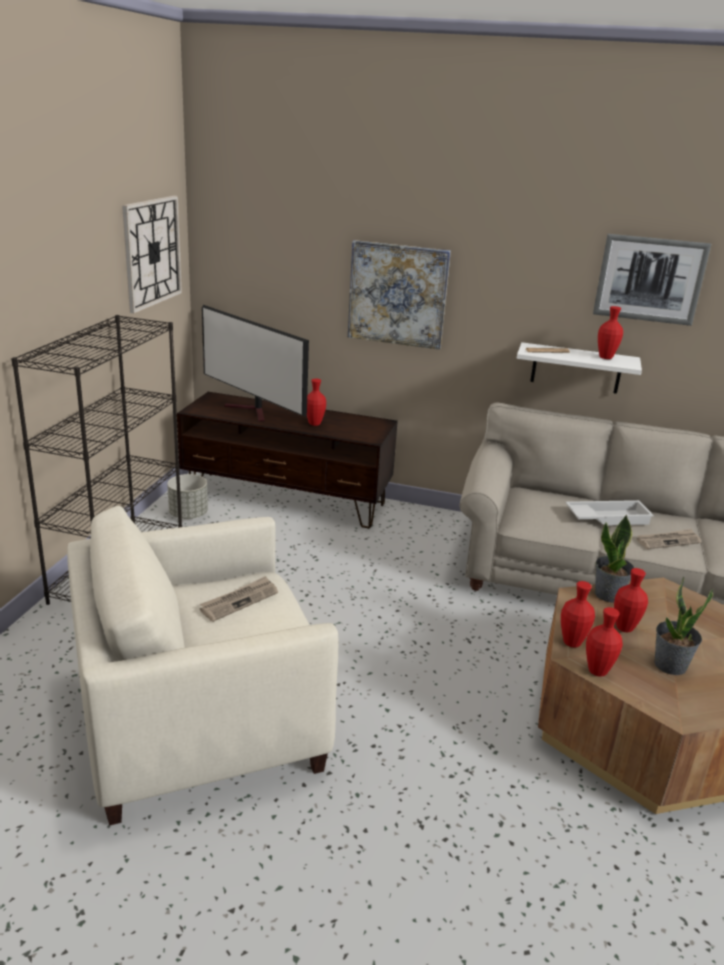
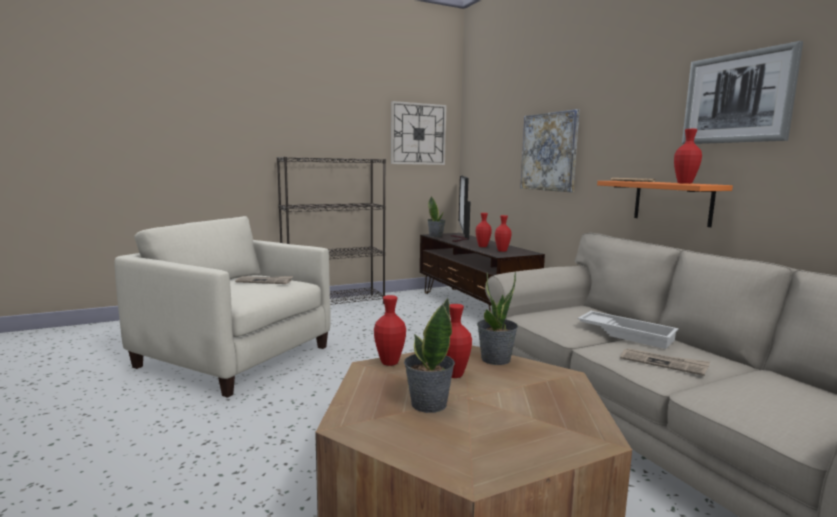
camera: 50 degrees right, 15 degrees down
(188, 515) = (406, 298): grey planter -> none
(207, 412) = (436, 236): none -> potted plant
(576, 368) = (672, 202): white shelf -> orange shelf
(597, 671) = (363, 379): red vase -> red vase (502, 251)

